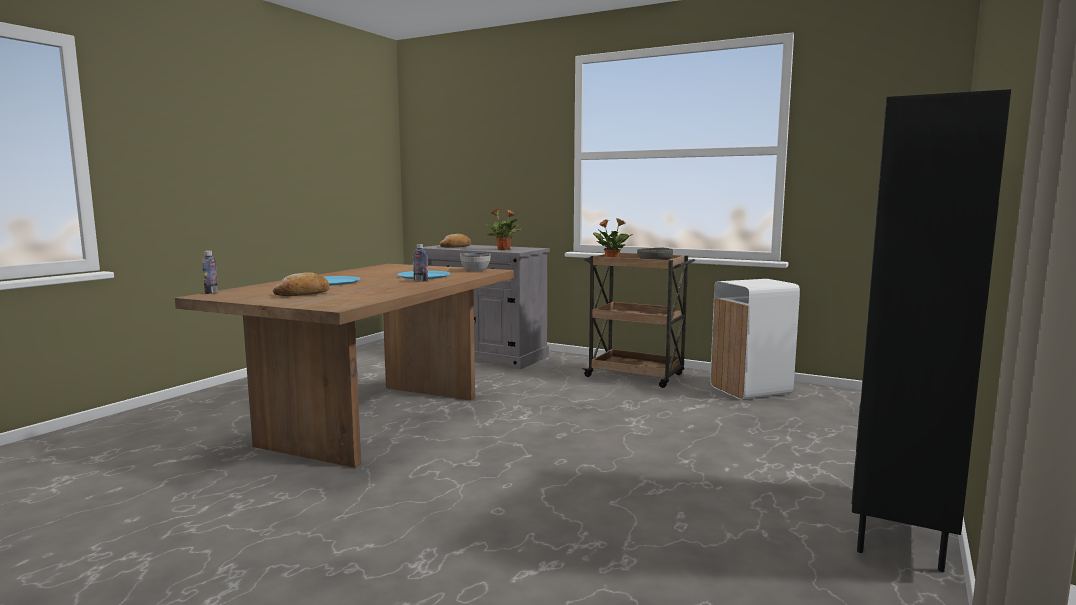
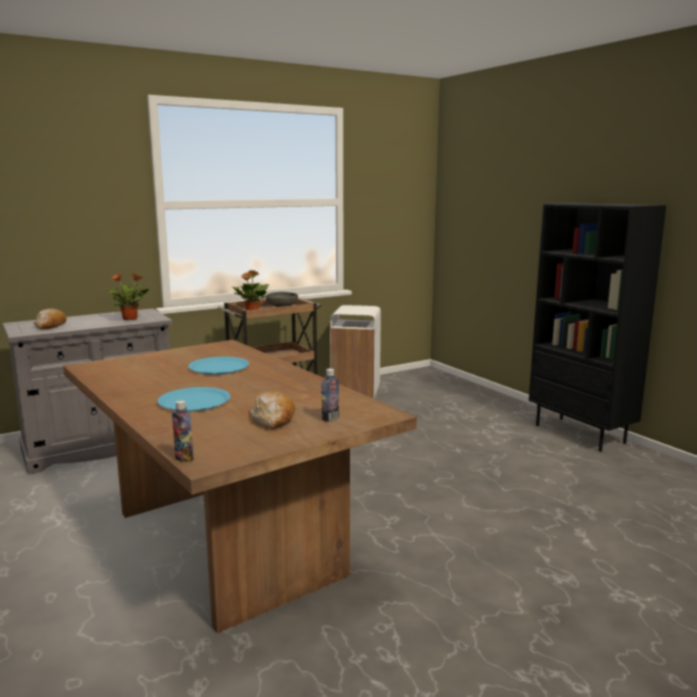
camera: 60 degrees left, 5 degrees up
(420, 281) = (254, 372): bottle -> bottle (330, 418)
(475, 270) = (210, 348): bowl -> none

